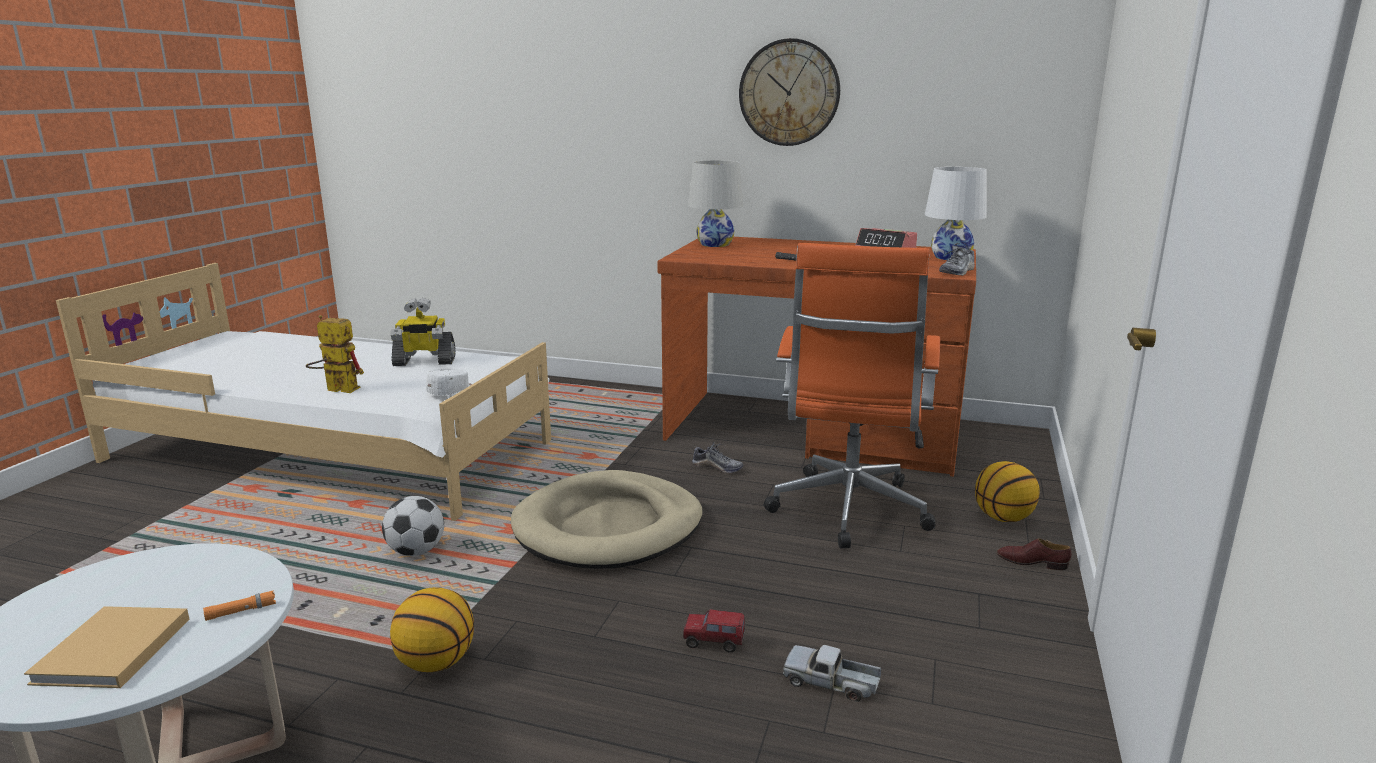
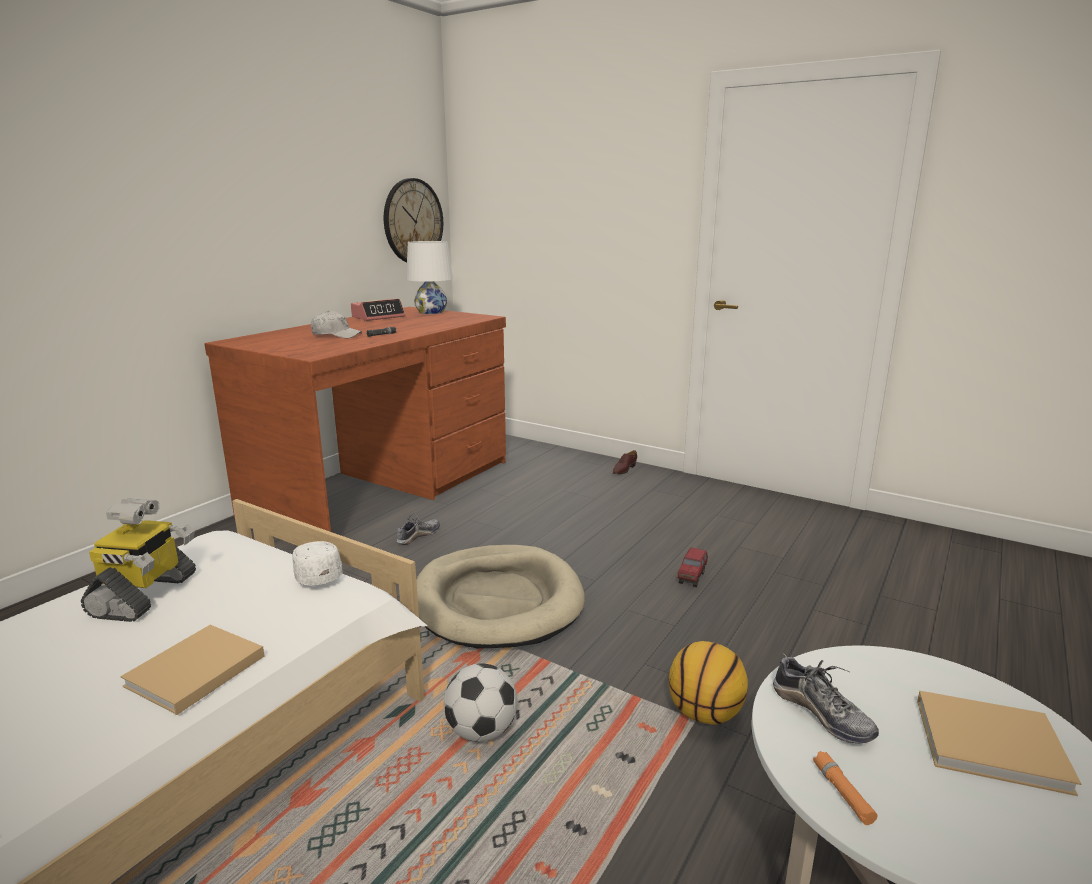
camera: 75 degrees left, 0 degrees up
(241, 611) = (892, 670): orange flashlight -> orange flashlight (842, 793)
(336, 389) = (192, 673): toy robot -> beige book
(714, 244) = (267, 343): white table lamp -> none
(772, 251) = (336, 335): none -> white cap
(789, 93) = (260, 180): wall clock -> wall clock (413, 221)
(831, 683) = (738, 547): toy truck -> none
(848, 513) = (535, 503): orange office chair -> none
(957, 272) = (478, 316): shoe -> shoe (822, 714)
(1003, 518) = (569, 463): basketball -> none

